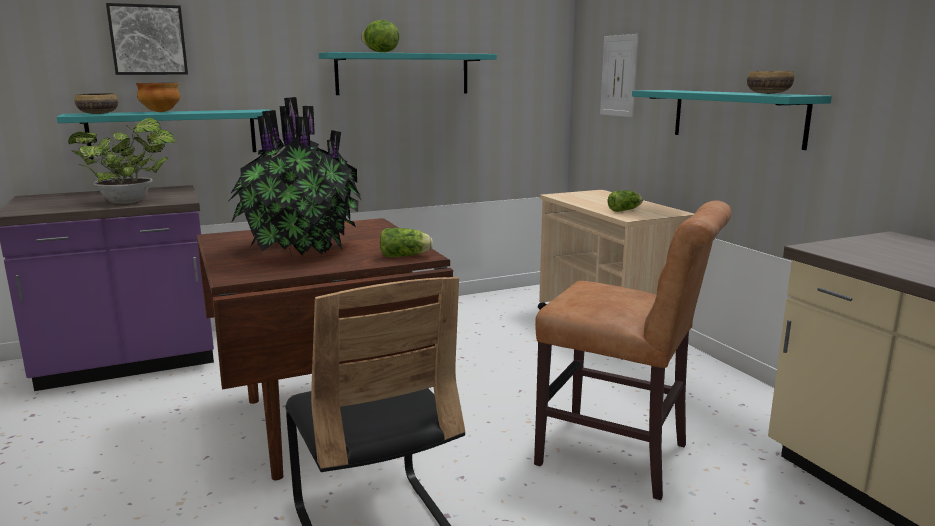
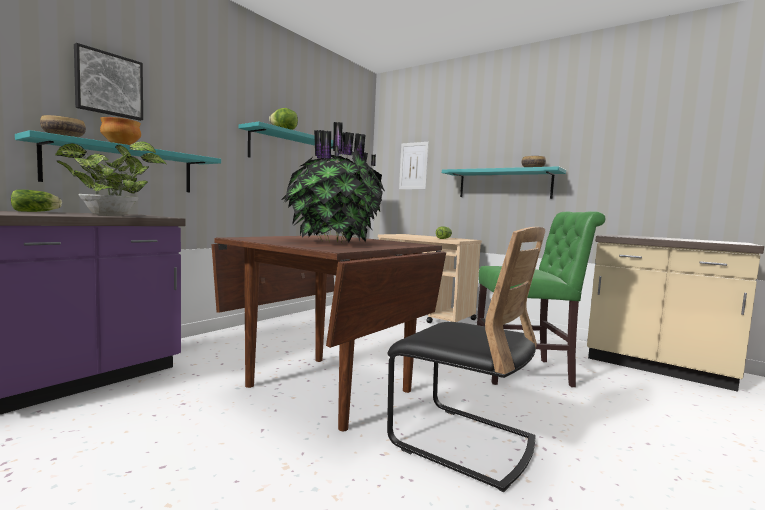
camera: 30 degrees left, 10 degrees down
(406, 256) = (413, 244): lettuce -> lettuce (37, 212)
(620, 457) = (526, 372): brown chair -> green chair

